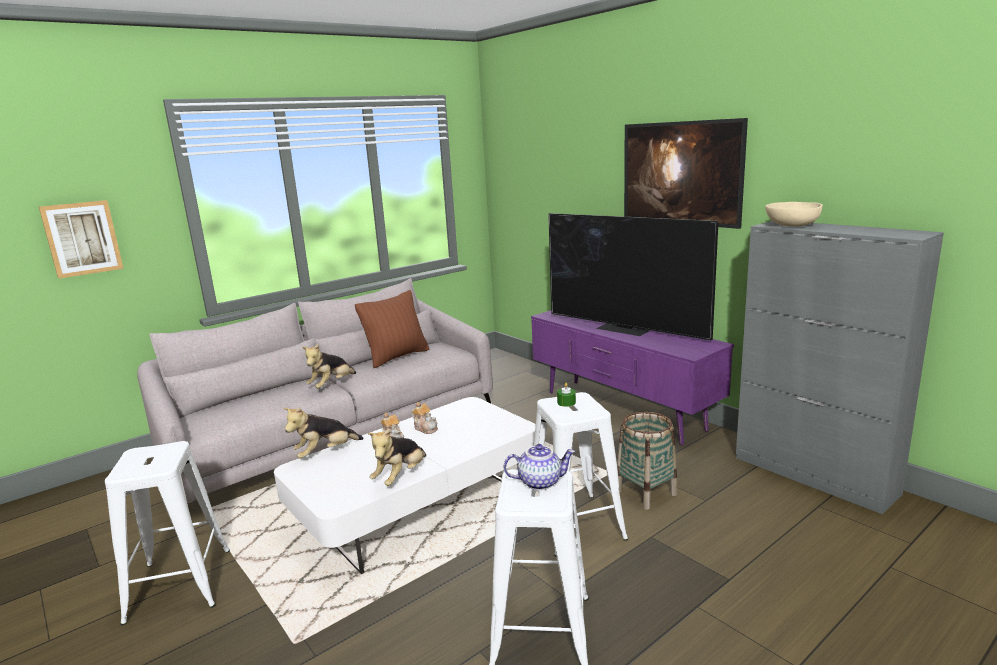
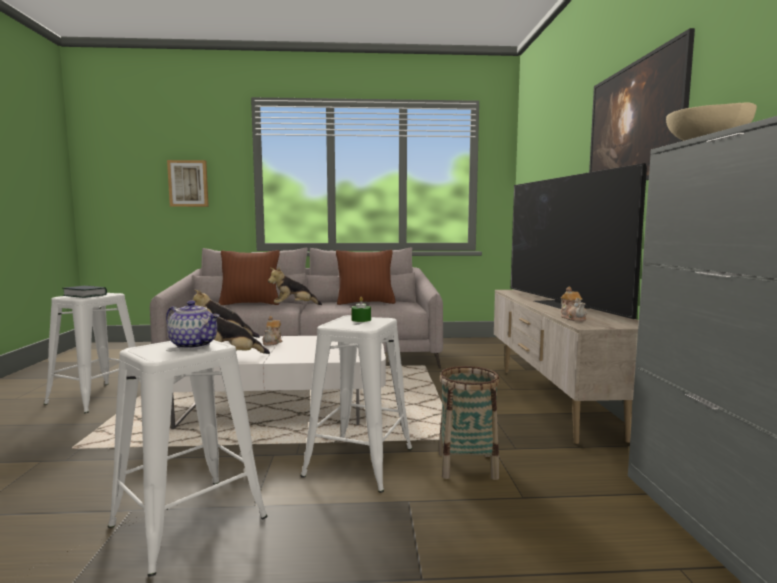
camera: 35 degrees right, 10 degrees down
(148, 462) = (85, 295): none -> book
(267, 395) = (250, 304): none -> brown pillow
(425, 428) = (306, 342): teapot -> teapot (573, 318)
(622, 411) = (554, 401): purple tv stand -> beige tv stand

